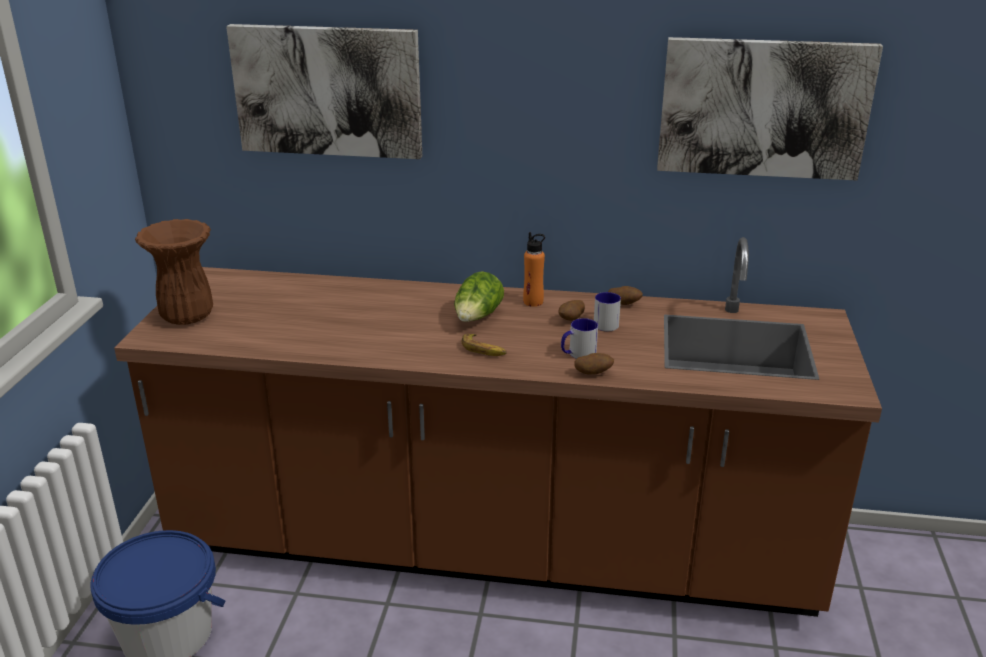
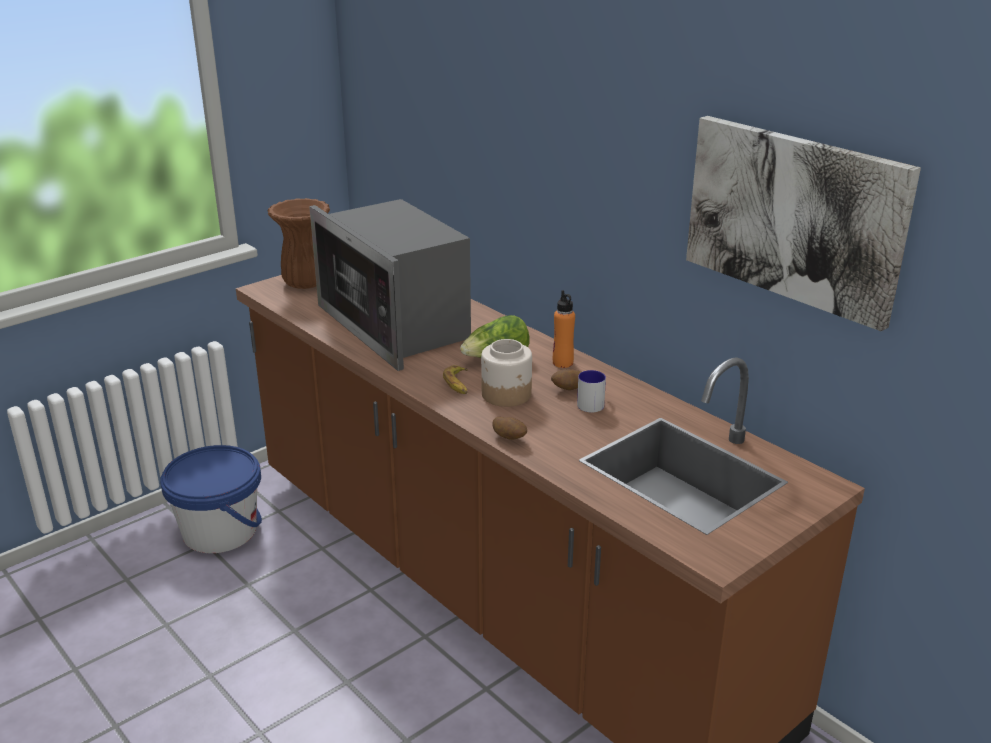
camera: 40 degrees right, 0 degrees up
(328, 91) = (454, 114): picture -> none
(345, 322) = (396, 325): none -> microwave
(534, 342) = (507, 394): none -> jar
(578, 354) = (524, 418): mug -> none
(624, 304) = (638, 395): potato -> none

